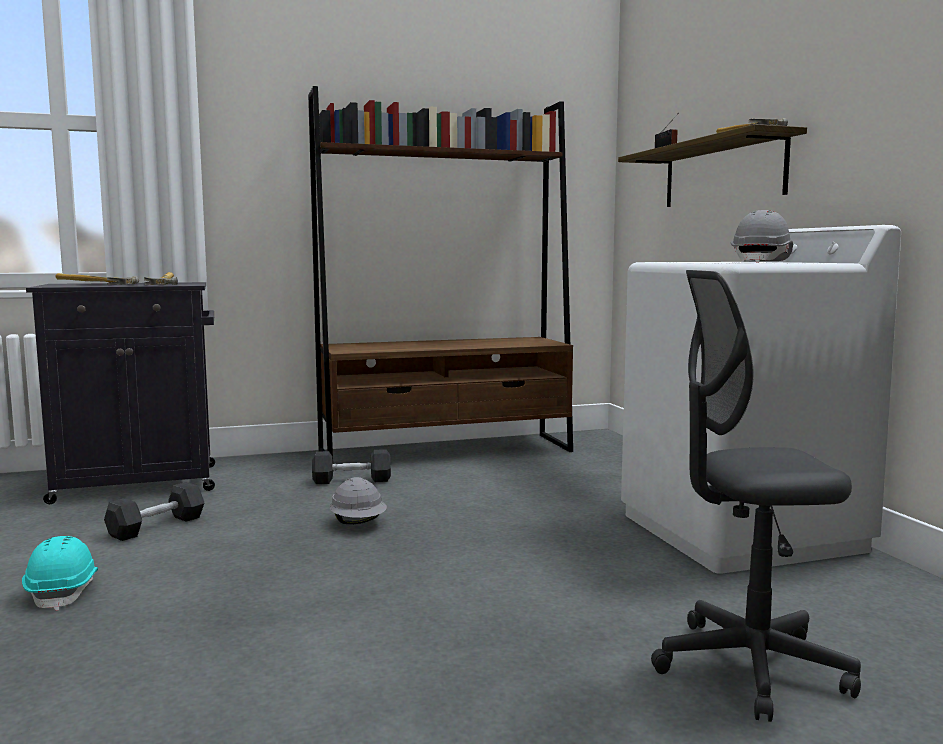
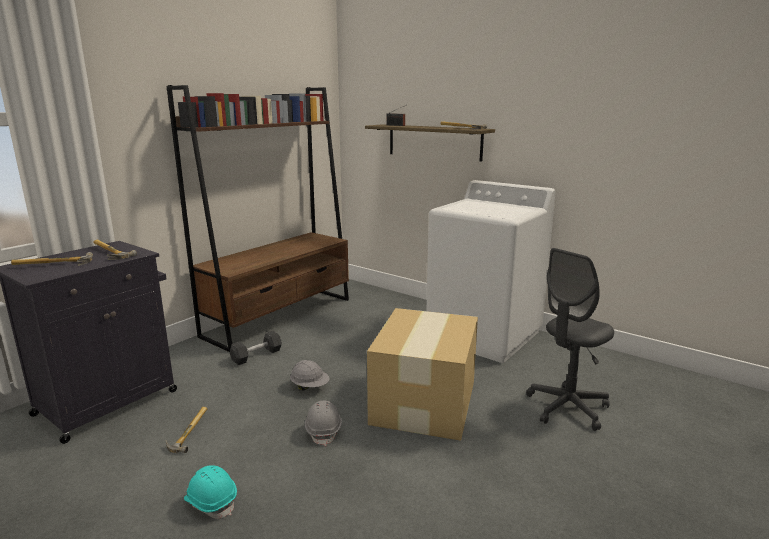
camera: 35 degrees left, 10 degrees up
(156, 526) = (187, 432): grey dumbbell -> hammer
(483, 582) = (423, 403): none -> cardboard box
(761, 262) = (498, 207): grey hard hat -> grey hard hat (324, 430)

